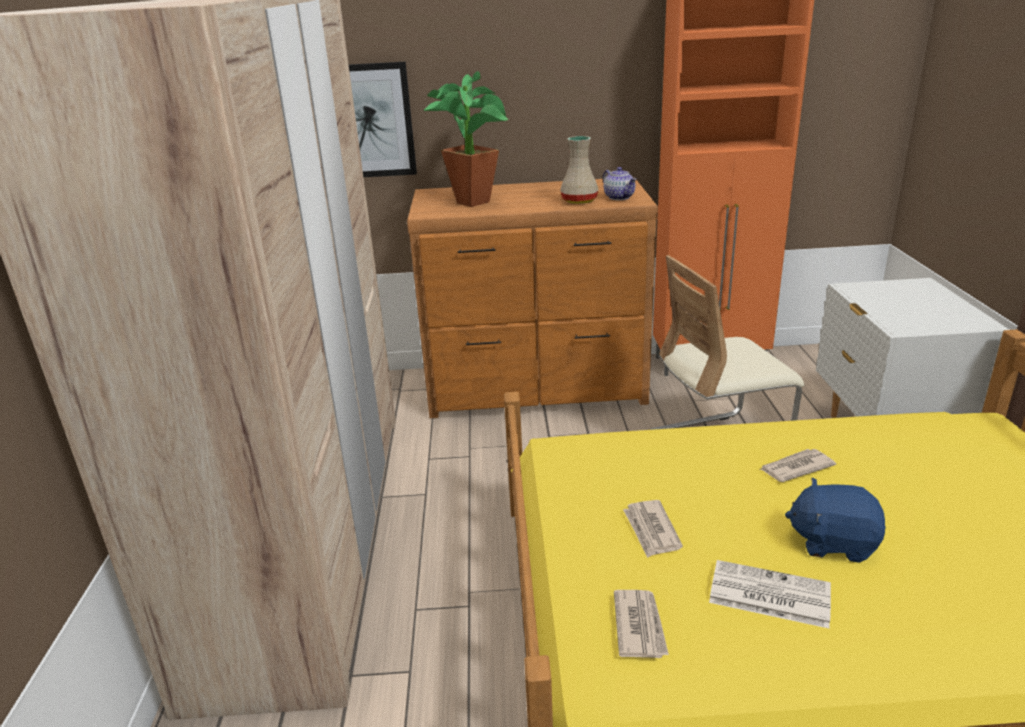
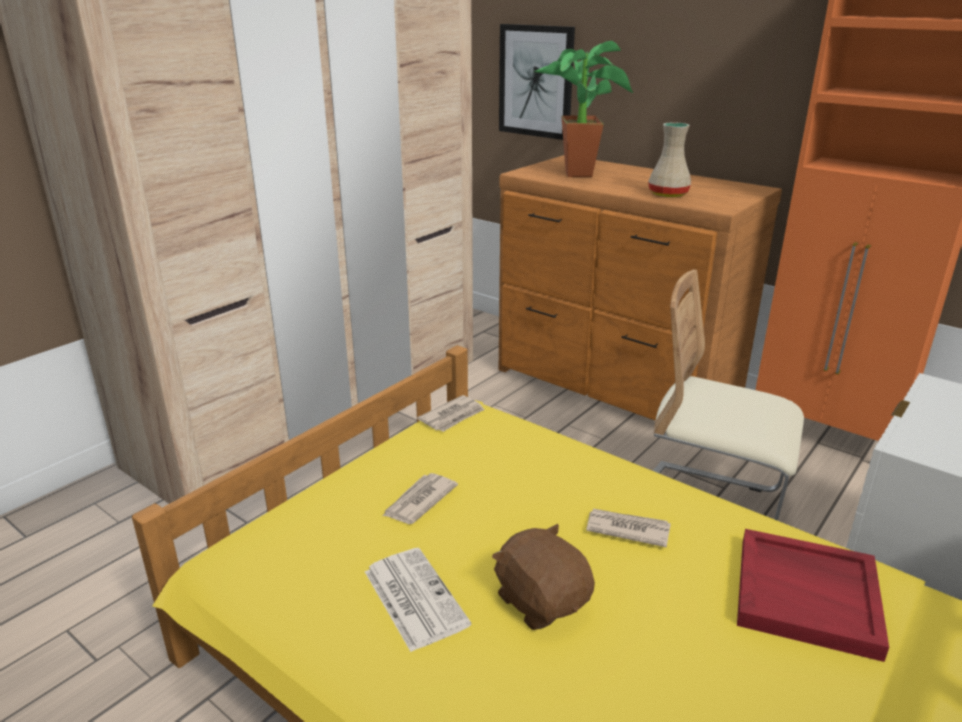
camera: 40 degrees right, 0 degrees up
(619, 197) = (713, 200): teapot -> none
(639, 626) = (295, 552): newspaper -> newspaper (453, 416)
(833, 542) = (542, 601): blue plush toy -> brown plush toy
(927, 449) = (808, 595): none -> red tray

